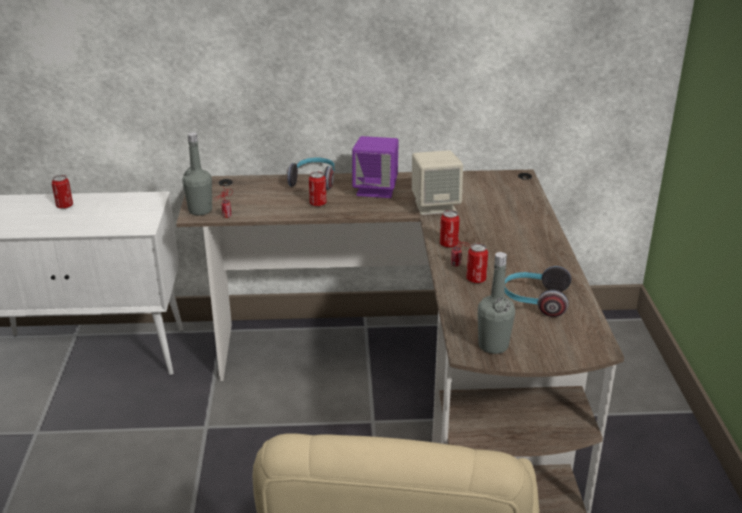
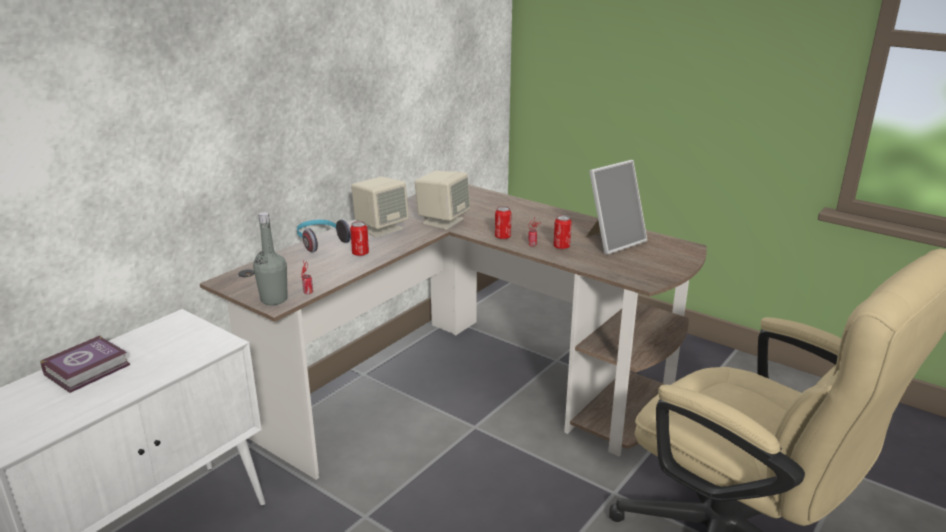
camera: 50 degrees left, 5 degrees down
(64, 206) = (89, 369): can -> book
(376, 190) = (381, 229): purple speaker -> beige speaker
(493, 346) = (648, 272): grey bottle -> none
(535, 301) = (613, 242): headphones -> picture frame

